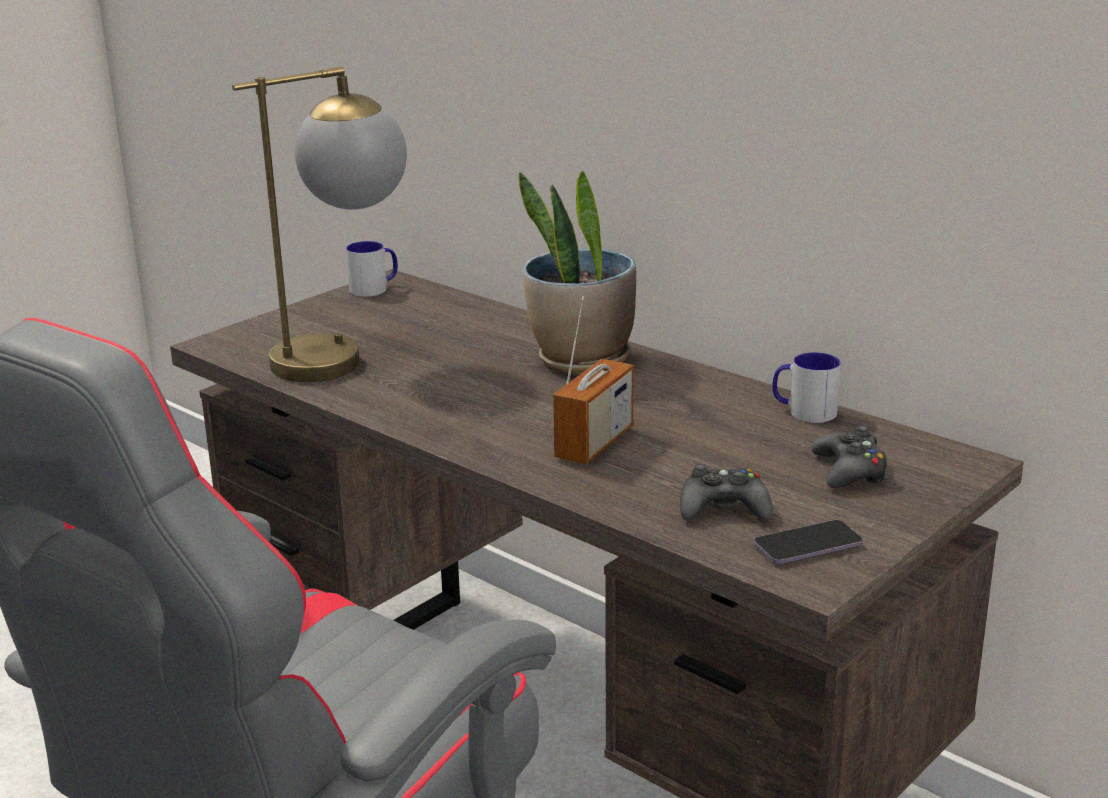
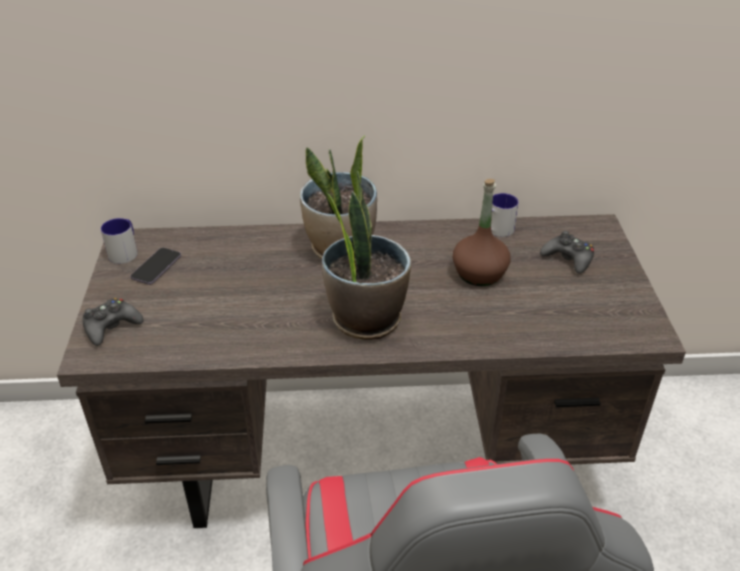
camera: 45 degrees left, 15 degrees up
(344, 356) = (199, 318): table lamp -> none
(493, 419) = (365, 318): none -> potted plant
(594, 443) = (441, 306): radio -> none
(698, 437) = (479, 273): none -> brown bottle
(723, 508) = (558, 314): black game controller -> black game controller (111, 327)
(807, 545) = (621, 315): phone -> phone (156, 267)

